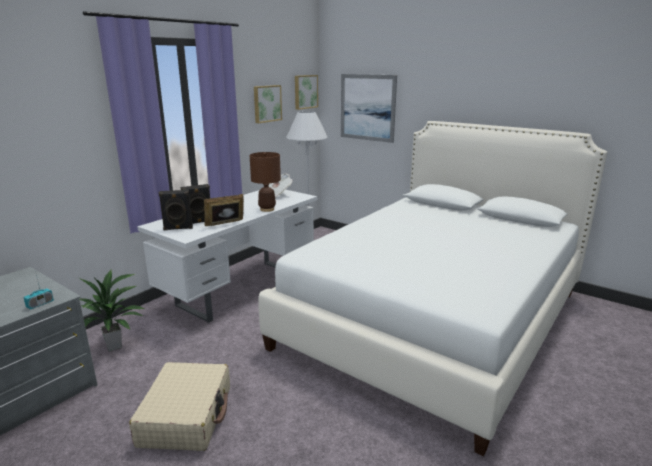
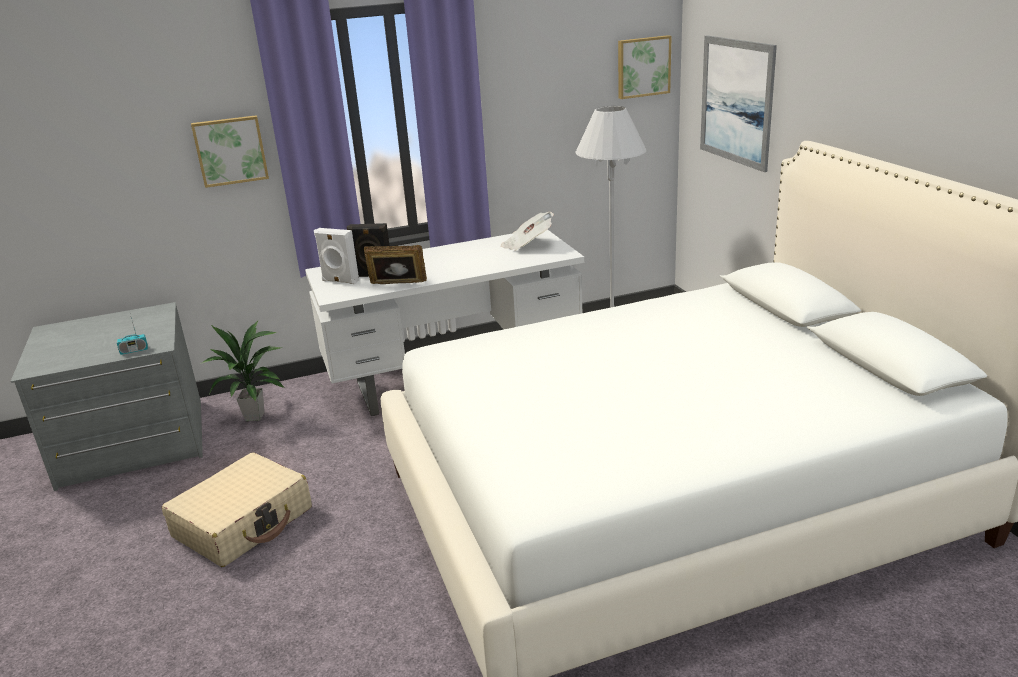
camera: 35 degrees right, 5 degrees up
(178, 228) = (340, 281): black speaker -> white speaker
(266, 103) = (554, 91): picture -> picture (230, 150)
(267, 209) = (481, 269): brown table lamp -> none

